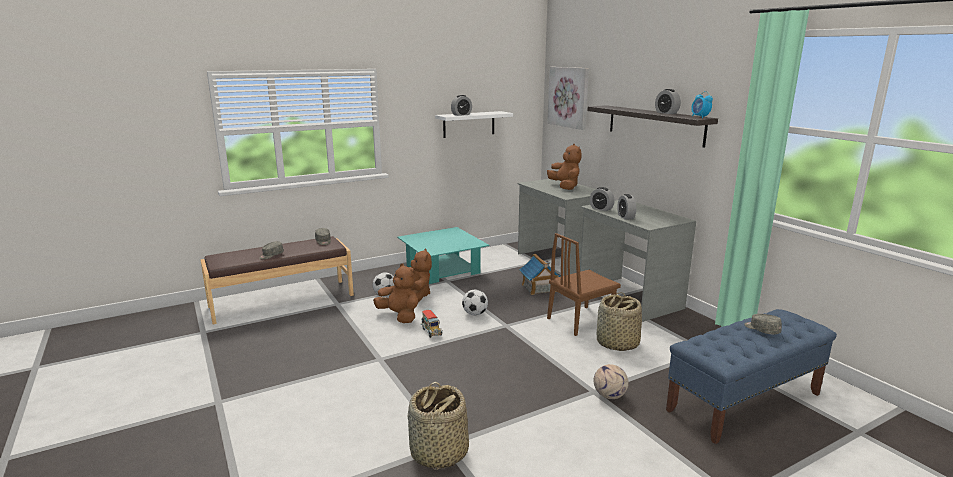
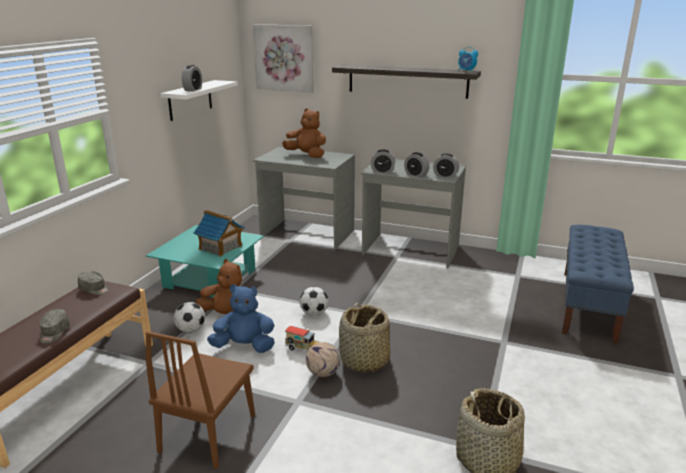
camera: 40 degrees left, 5 degrees up
(399, 316) = (244, 346): brown plush toy -> blue plush toy
(538, 288) = (330, 266): toy house -> toy house (220, 247)
(581, 320) = (407, 284): brown chair -> brown chair (208, 433)
(609, 395) = (517, 340): football -> football (322, 373)
(617, 343) = (459, 293): basket -> basket (364, 361)
(666, 113) = (426, 69): alarm clock -> alarm clock (445, 176)
(761, 330) = (596, 244): grey cap -> none

